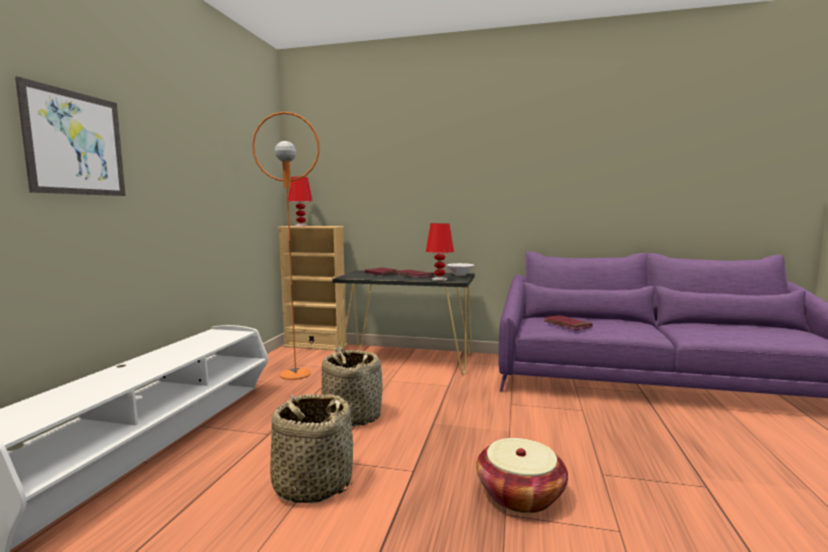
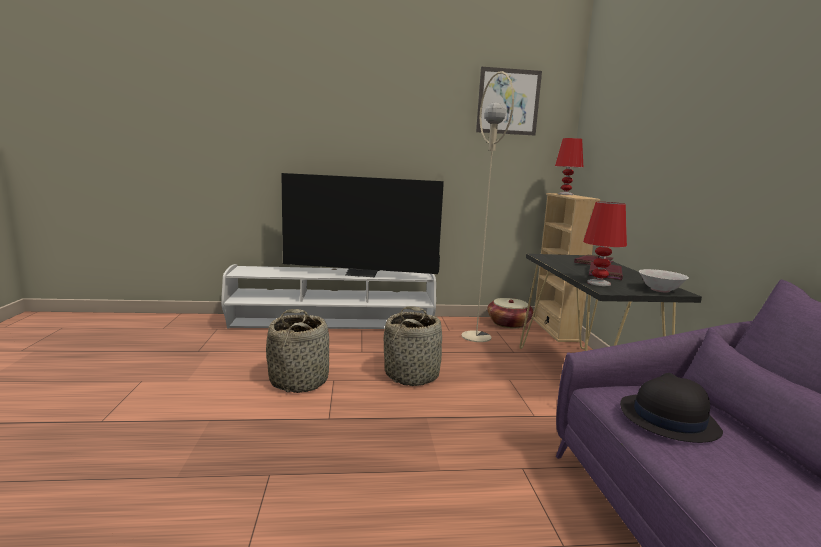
camera: 70 degrees right, 5 degrees up
(76, 143) = (330, 123): picture -> picture (508, 101)
(178, 354) = (362, 274): none -> television
(295, 374) = (476, 336): orange floor lamp -> beige floor lamp
(520, 494) = (303, 483): basket -> basket (508, 323)
(567, 325) = (667, 419): red book -> black hat

